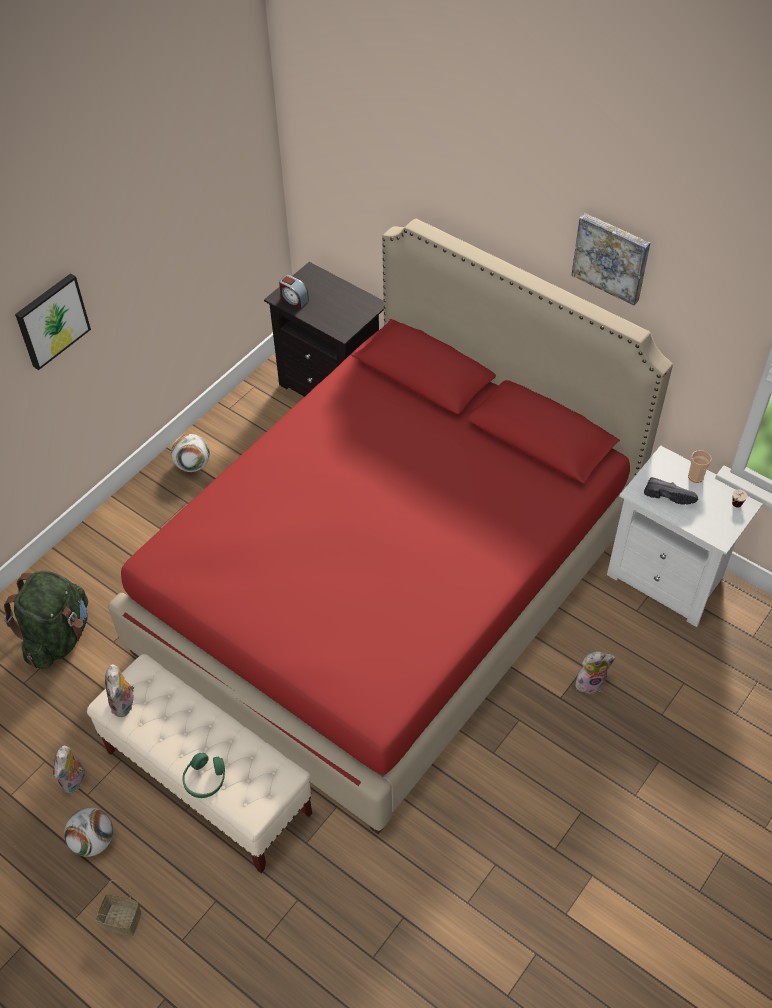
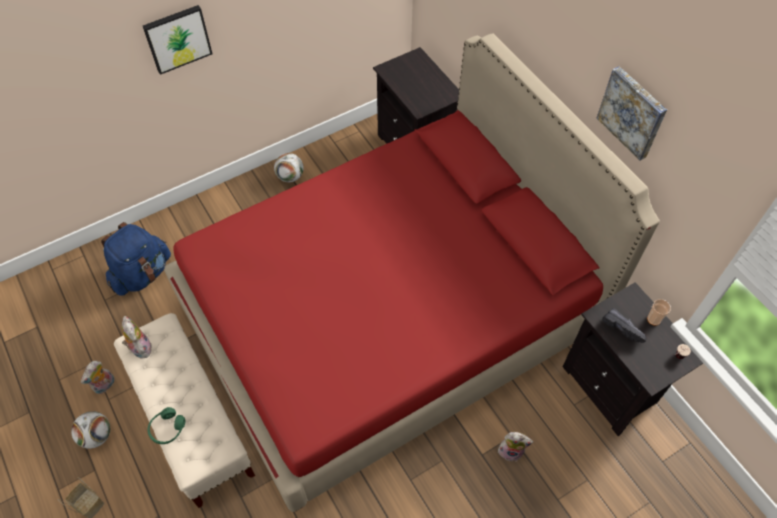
camera: 20 degrees right, 5 degrees up
(58, 636) = (142, 274): green backpack -> blue backpack
(124, 704) = (139, 348): plush toy -> plush toy turned 135 degrees clockwise
(294, 299) = (395, 73): alarm clock -> none
(669, 578) = (612, 386): white nightstand -> black nightstand

